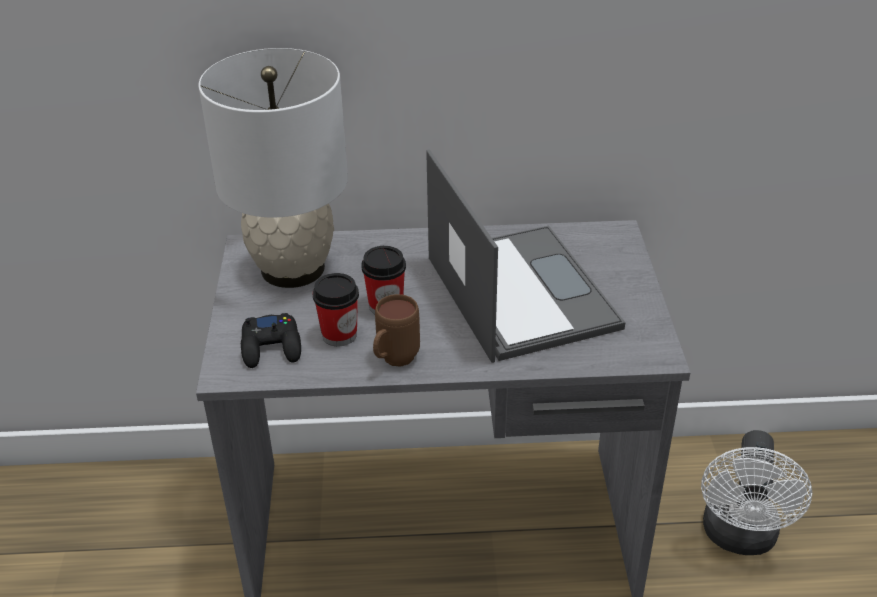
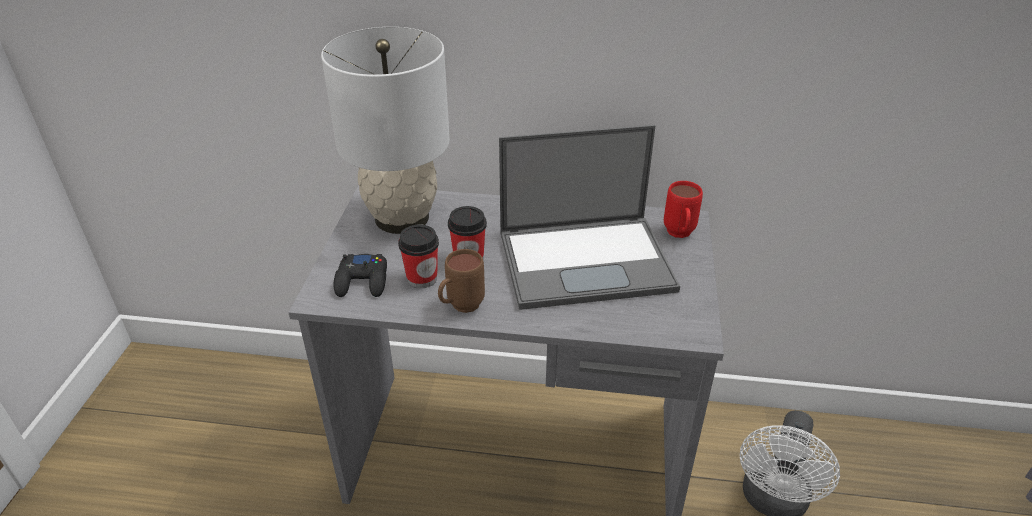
camera: 10 degrees right, 0 degrees up
(519, 291) = (587, 260): laptop -> laptop turned 90 degrees clockwise
(612, 251) = (679, 235): none -> red mug

